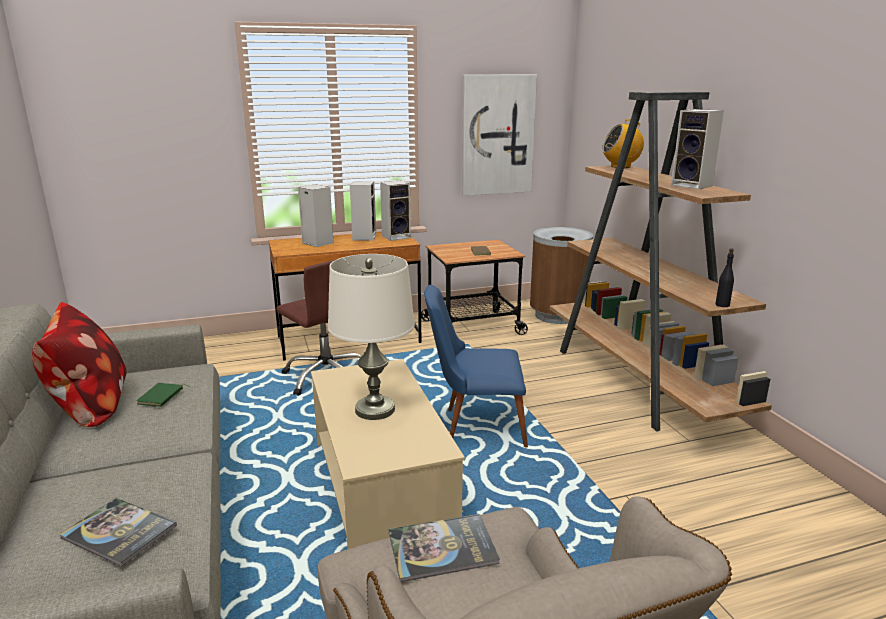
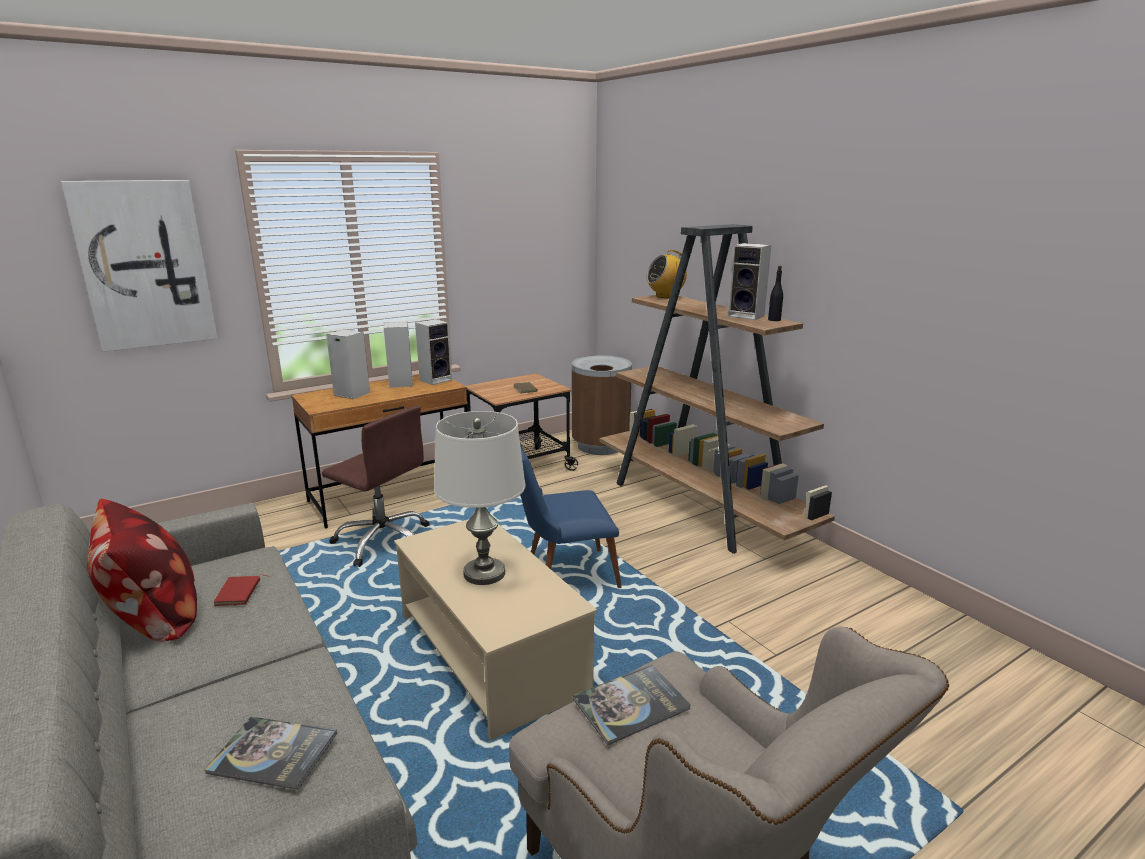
camera: 15 degrees left, 0 degrees up
(162, 397) = (239, 593): green book -> red book
(497, 135) = (526, 265): picture -> picture (144, 265)
(722, 305) = (788, 428): black bottle -> black bottle (774, 320)

